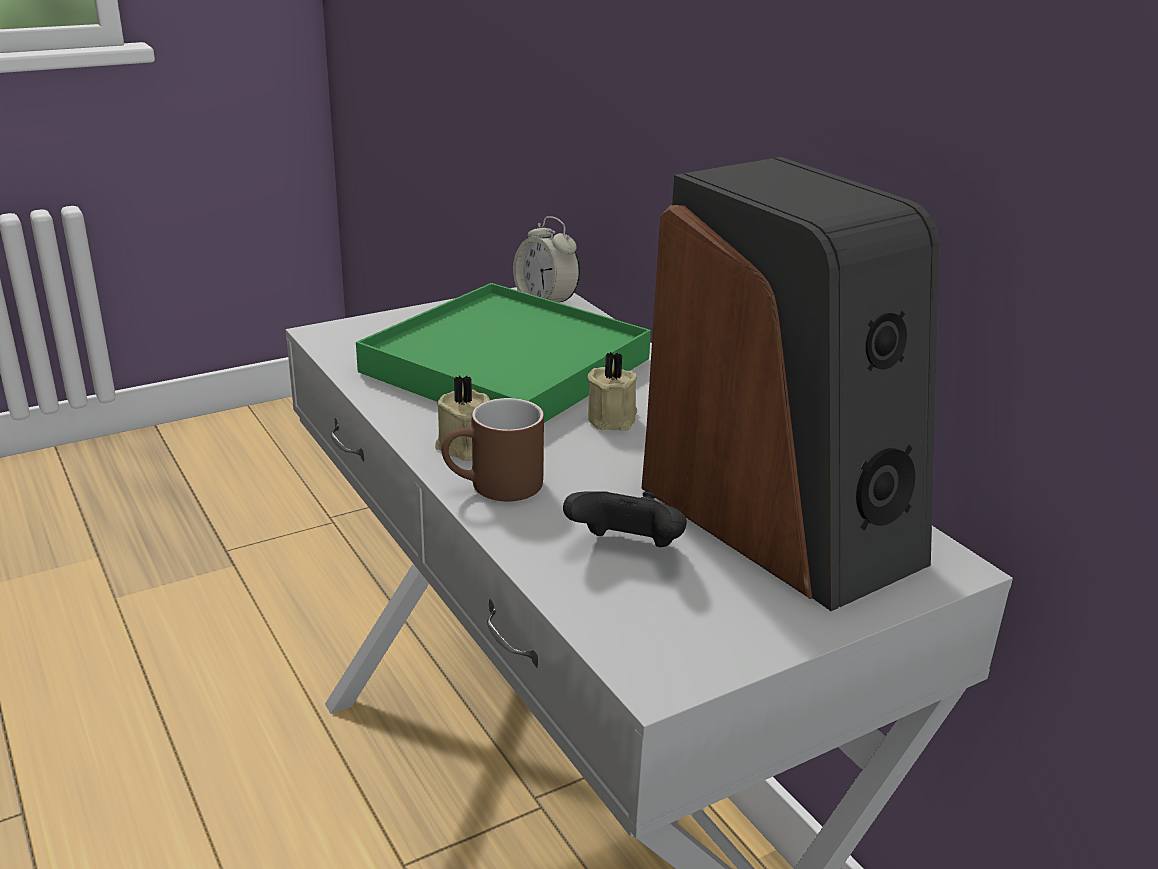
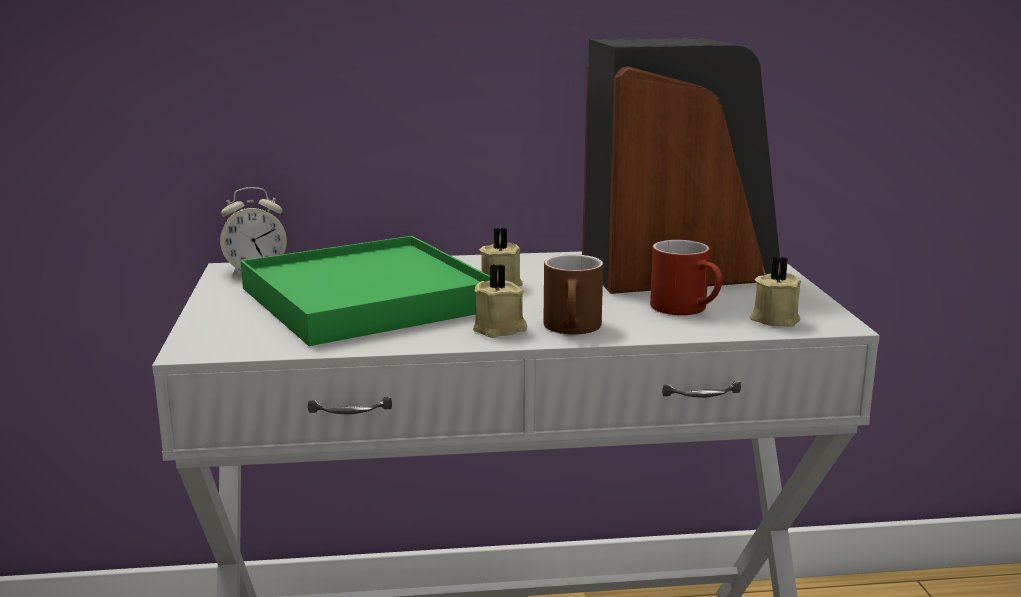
camera: 65 degrees left, 10 degrees down
(626, 549) = (688, 309): black game controller -> red mug
(638, 621) = (774, 319): none -> beige candle

